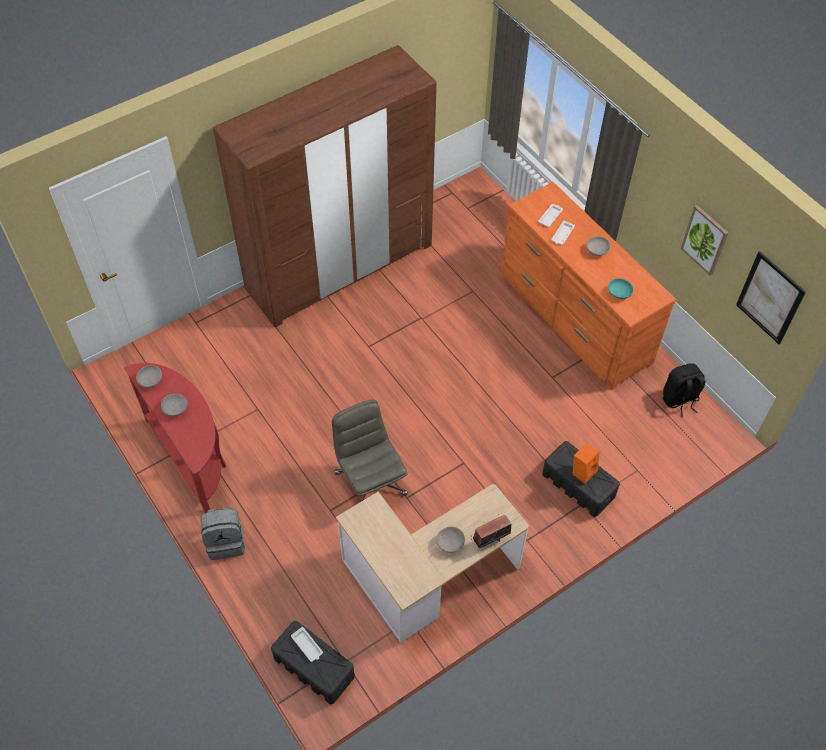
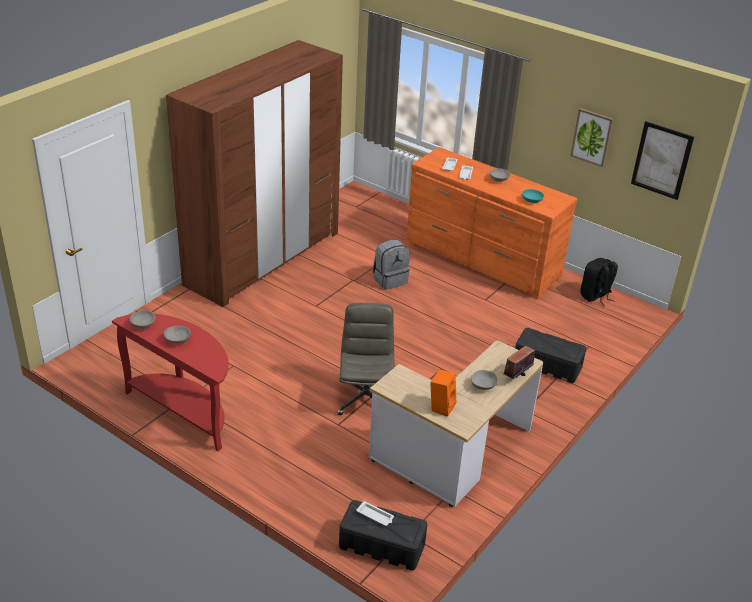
camera: 20 degrees left, 20 degrees down
(226, 542) = (248, 468): grey backpack -> grey backpack (390, 280)
(370, 482) = (365, 398): grey office chair -> grey office chair turned 45 degrees clockwise
(583, 471) = (552, 344): orange speaker -> orange speaker (441, 406)

